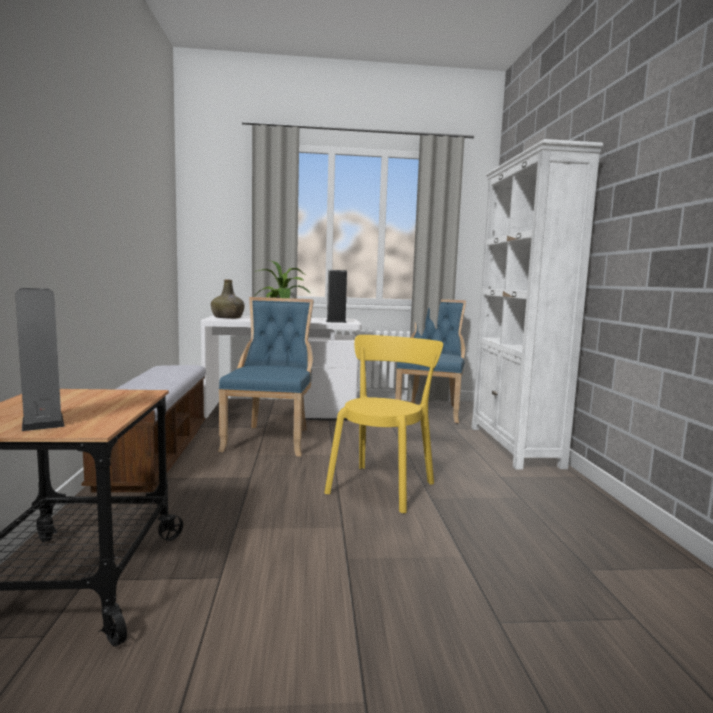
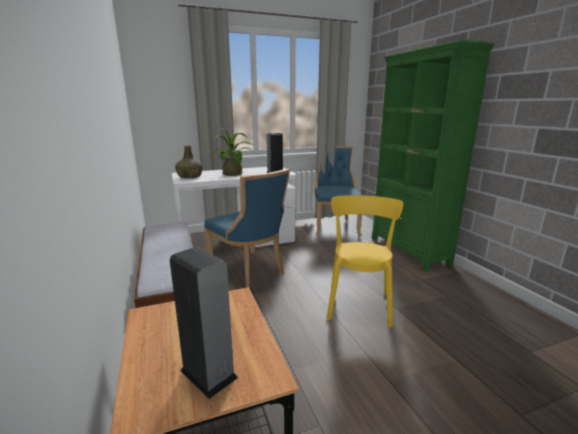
camera: 15 degrees left, 10 degrees up
(271, 439) = (249, 271): blue chair -> blue chair turned 150 degrees clockwise
(514, 446) = (408, 250): white bookcase -> green bookcase

